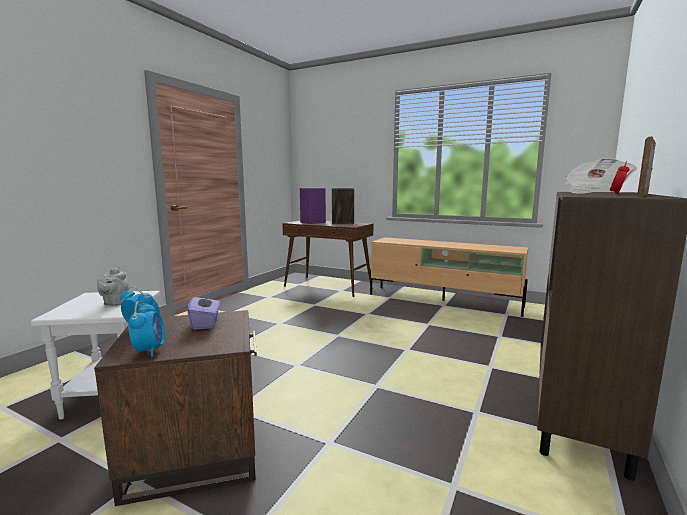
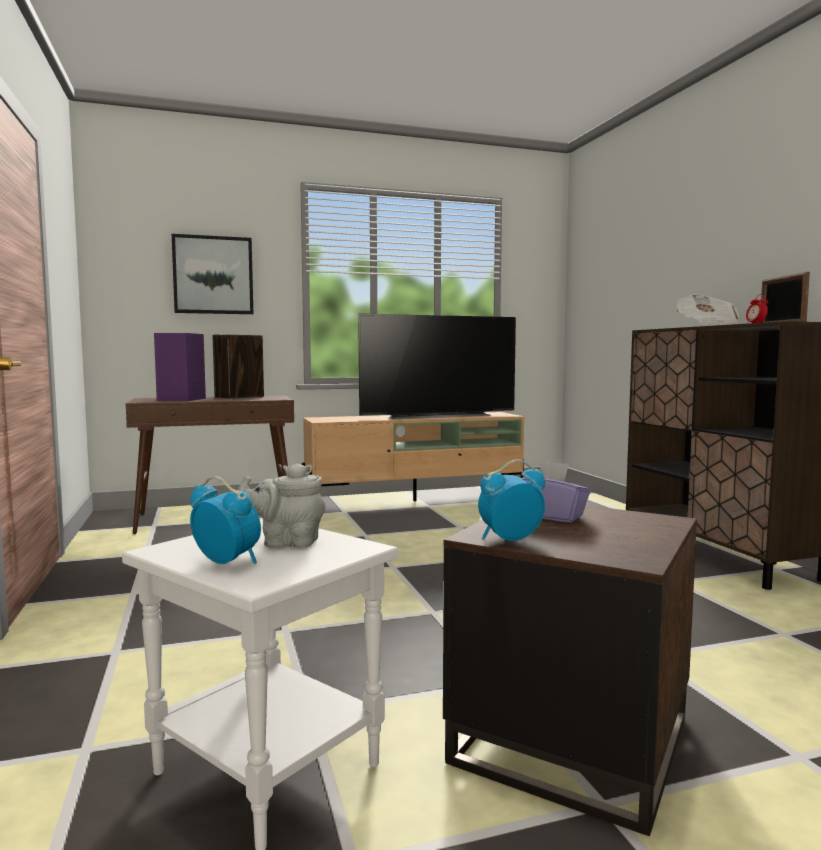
camera: 45 degrees left, 5 degrees down
(115, 303) = (286, 542): grey teapot -> grey teapot turned 135 degrees clockwise
(149, 350) = (630, 546): alarm clock -> alarm clock (227, 562)
(347, 153) = (213, 275): none -> picture
(461, 245) = (437, 416): none -> television

